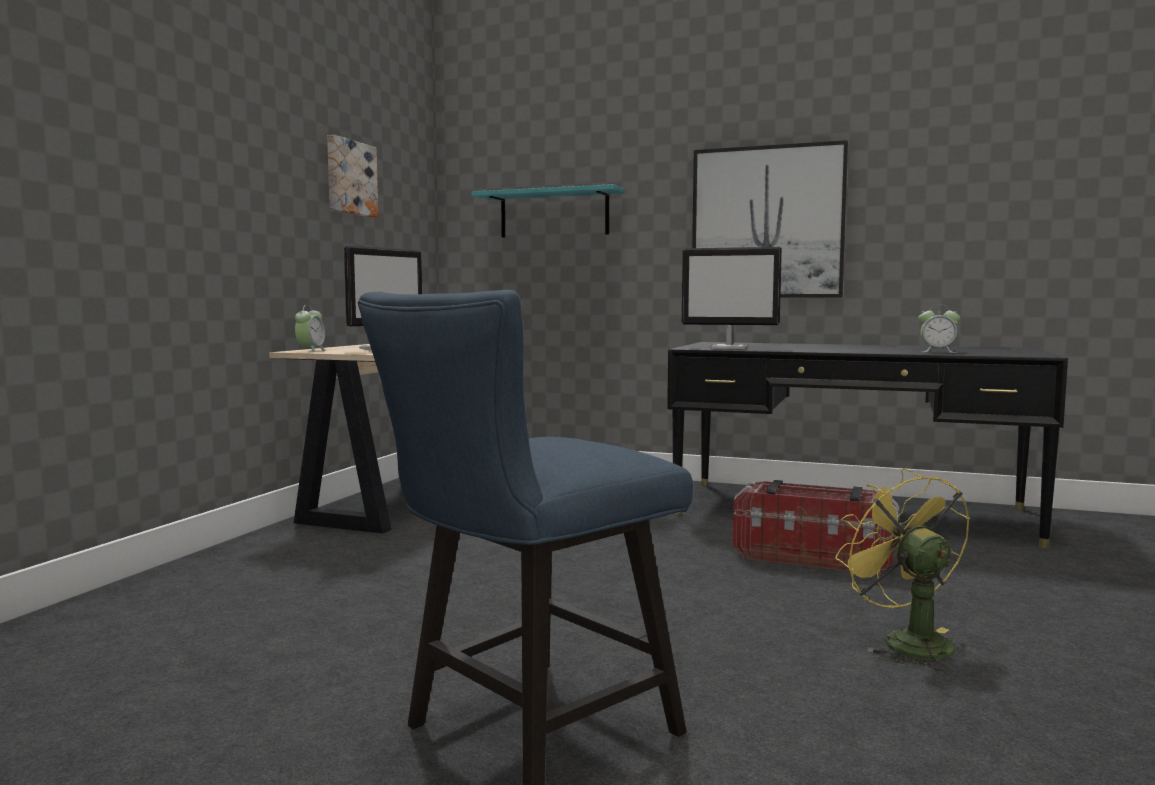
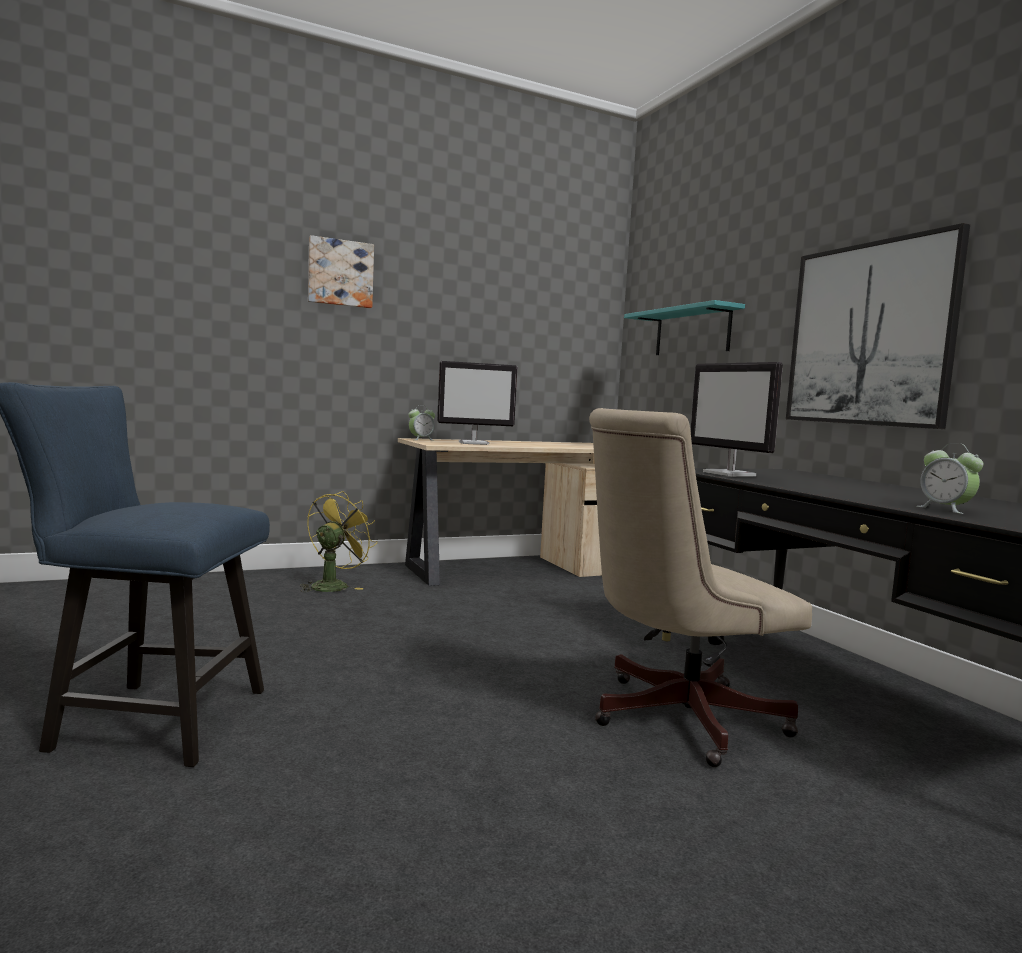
camera: 45 degrees right, 0 degrees up
(350, 178) = (505, 308): picture -> picture (340, 273)
(813, 556) = (674, 717): storage box -> beige office chair
(905, 641) = (515, 814): yellow fan -> yellow fan (333, 585)

